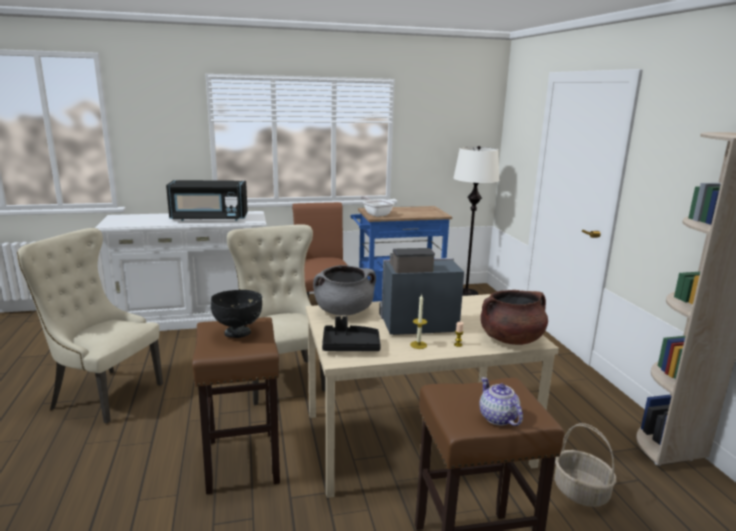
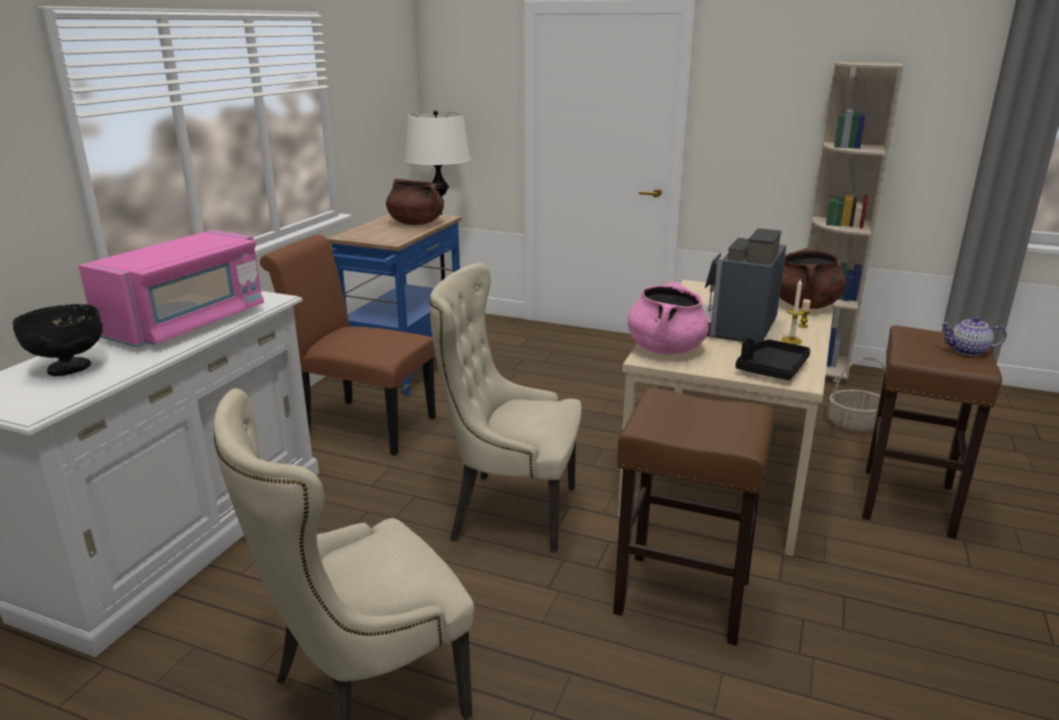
camera: 55 degrees left, 5 degrees up
(209, 219) = (188, 323): black microwave -> pink microwave
(238, 333) = (692, 415): black bowl -> black bowl (70, 368)
(344, 311) = (665, 349): grey cooking pot -> pink cooking pot
(376, 214) = (382, 238): frying pan -> none
(417, 213) = (415, 223): none -> brown cooking pot

